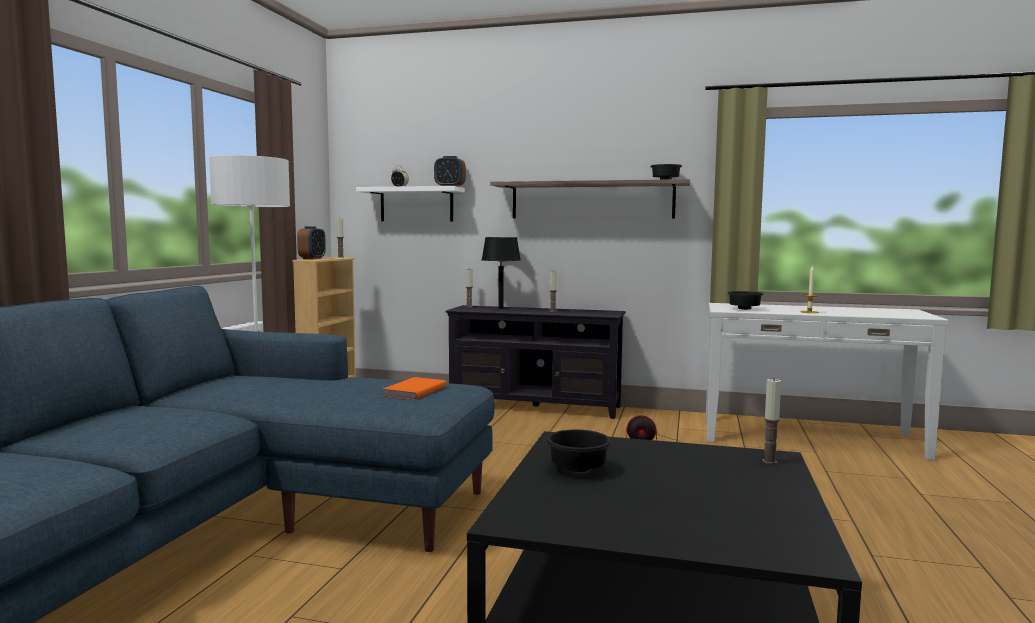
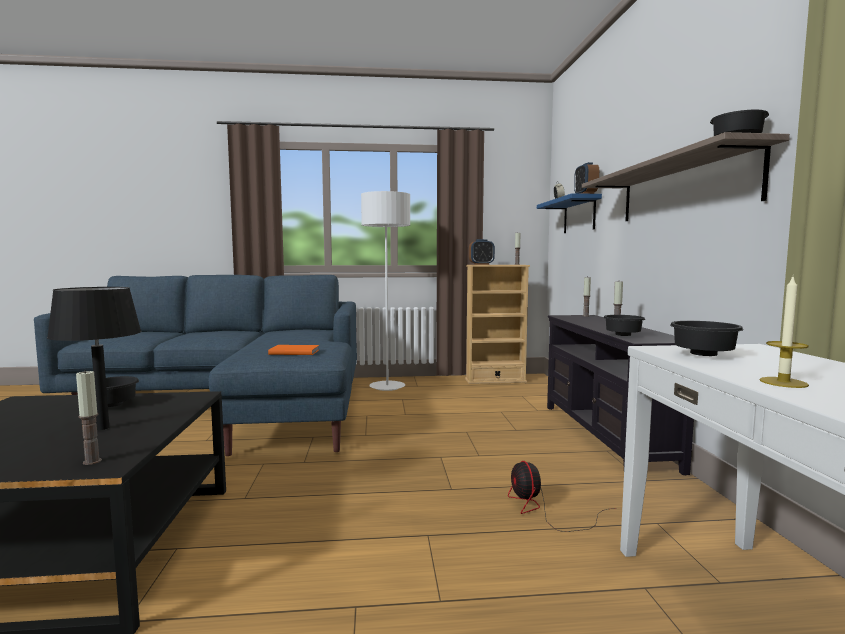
camera: 70 degrees right, 0 degrees up
(416, 204) = (579, 215): white shelf -> blue shelf
(500, 308) = (595, 320): black table lamp -> black table lamp (104, 428)
(586, 314) = (624, 335): none -> black bowl

